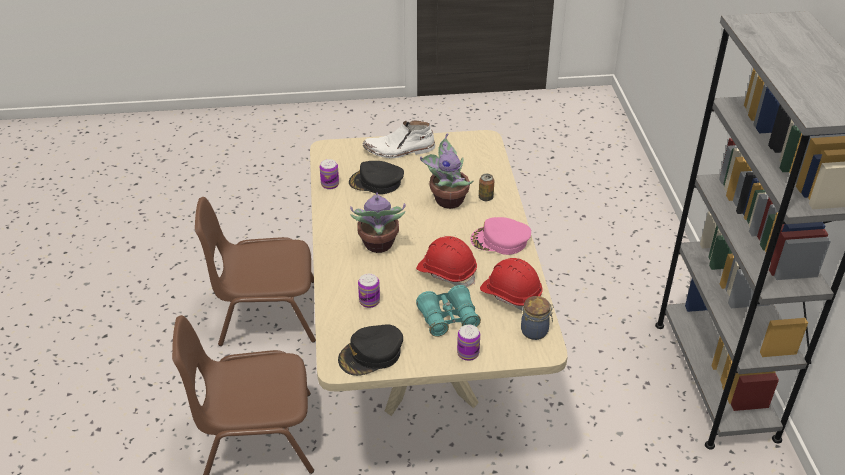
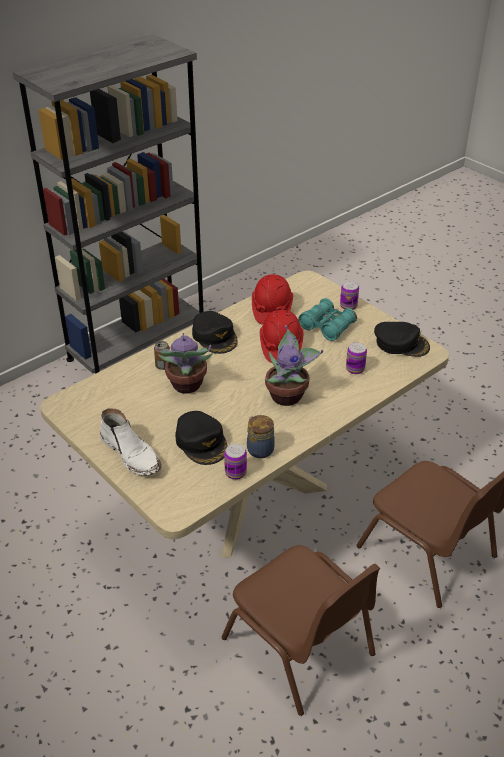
camera: 125 degrees left, 0 degrees up
(500, 241) = (215, 336): pink cap -> black cap
(535, 331) = (295, 288): jar -> jar (259, 449)

